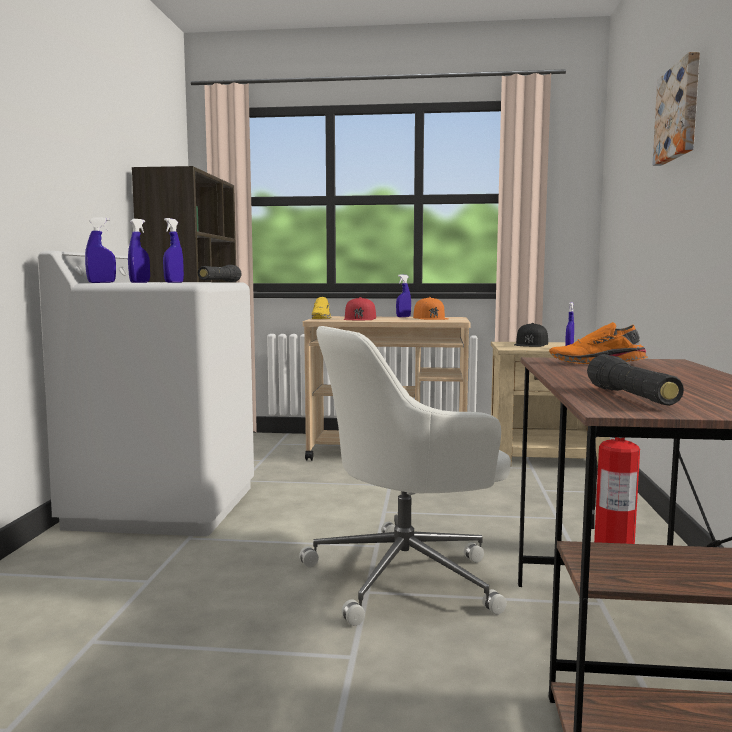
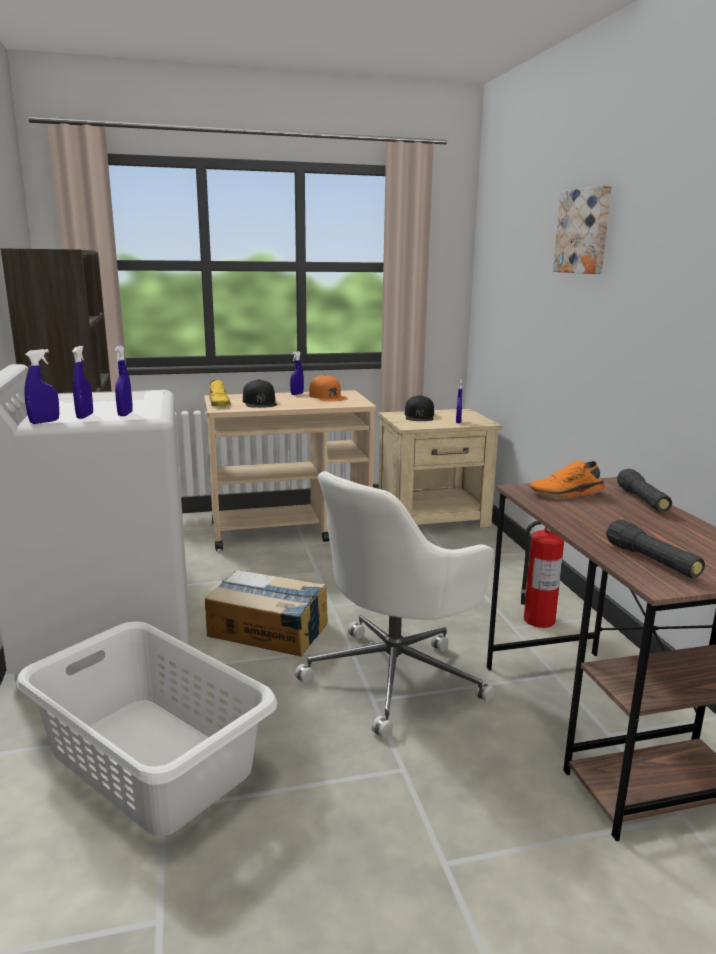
camera: 20 degrees left, 10 degrees up
(117, 601) = (151, 759): none -> white laundry basket
(219, 282) = (152, 397): black flashlight -> black flashlight (642, 501)
(306, 521) = (268, 630): none -> cardboard box
(360, 318) = (260, 402): red cap -> black cap

